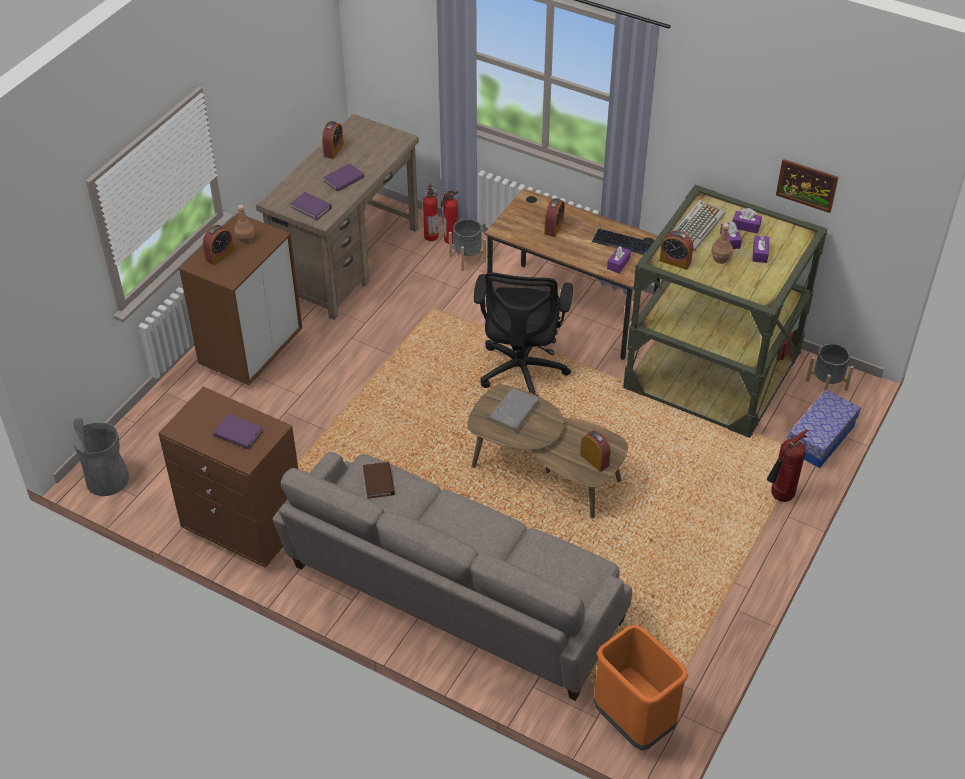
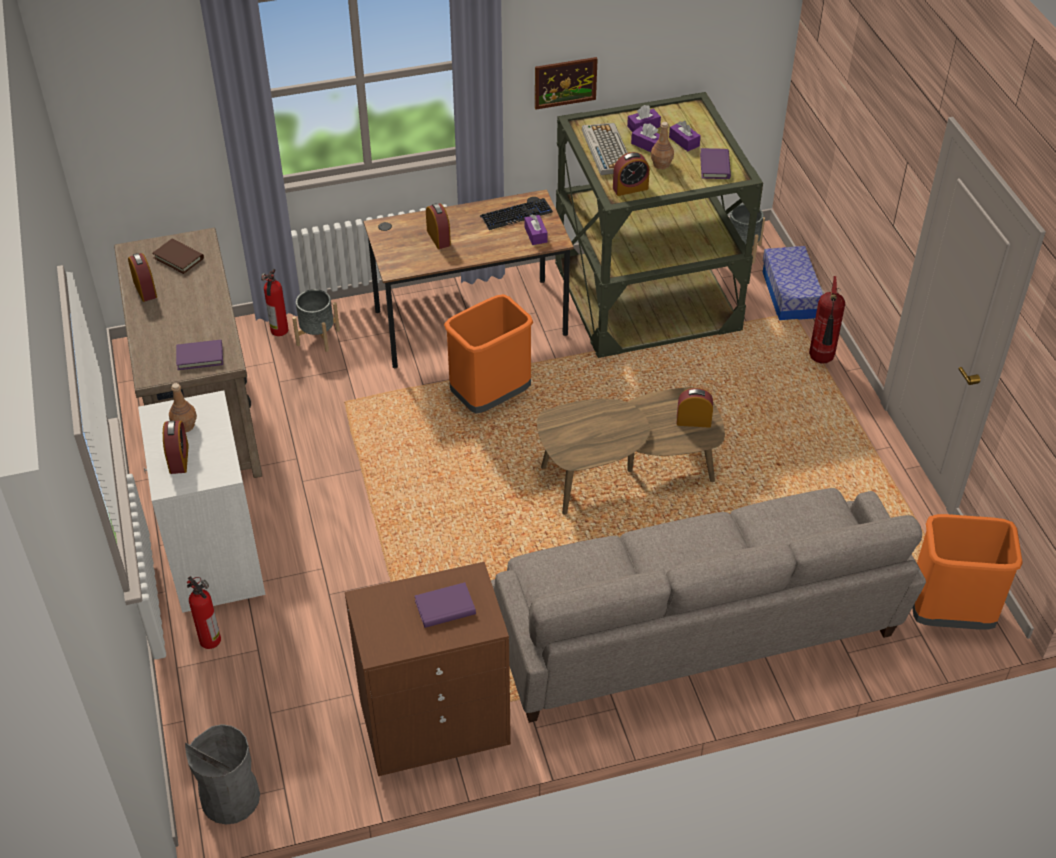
camera: 45 degrees left, 0 degrees up
(252, 351) = (217, 563): brown cabinet -> white cabinet
(344, 179) = (196, 310): purple book -> purple book (715, 166)
(378, 482) = (567, 569): brown book -> brown book (178, 258)
(431, 235) = (255, 338): fire extinguisher -> fire extinguisher (209, 639)
(513, 412) = (584, 427): grey book -> none
(521, 365) = (490, 398): black office chair -> orange trash can
(807, 185) = (676, 57): picture -> picture (565, 82)

